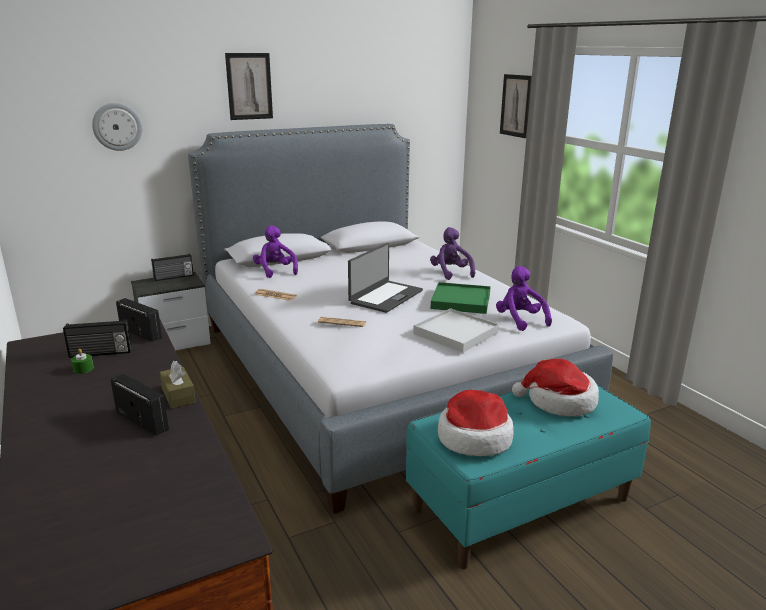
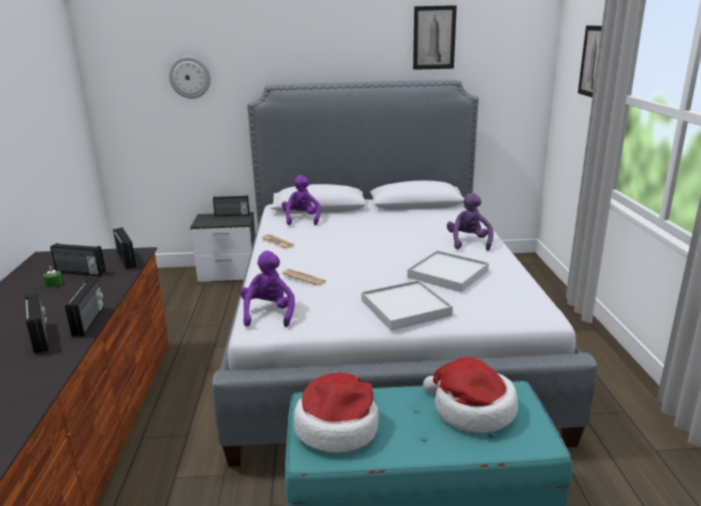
camera: 25 degrees right, 0 degrees up
(178, 395) = (90, 321): brown tissue box -> radio
(249, 86) = (310, 41): picture -> picture (434, 38)
(385, 296) = (373, 258): laptop -> none
(461, 301) = (448, 274): green tray -> white tray
(520, 320) = (492, 306): purple plush toy -> purple plush toy (269, 313)

